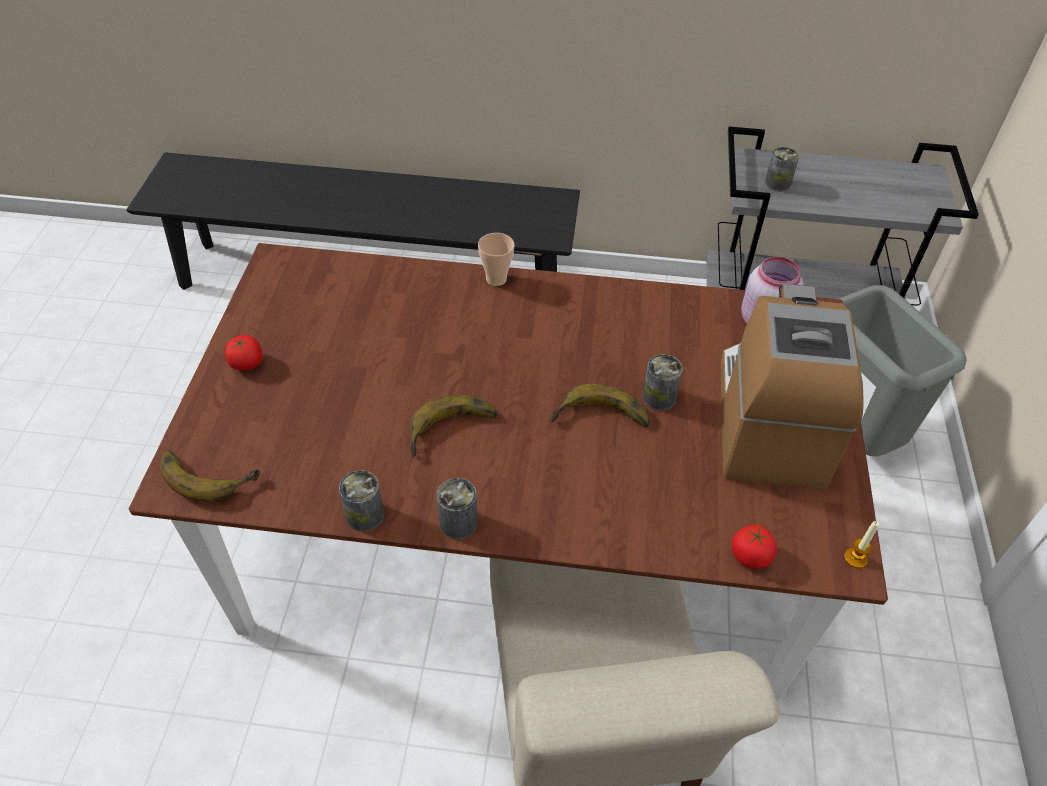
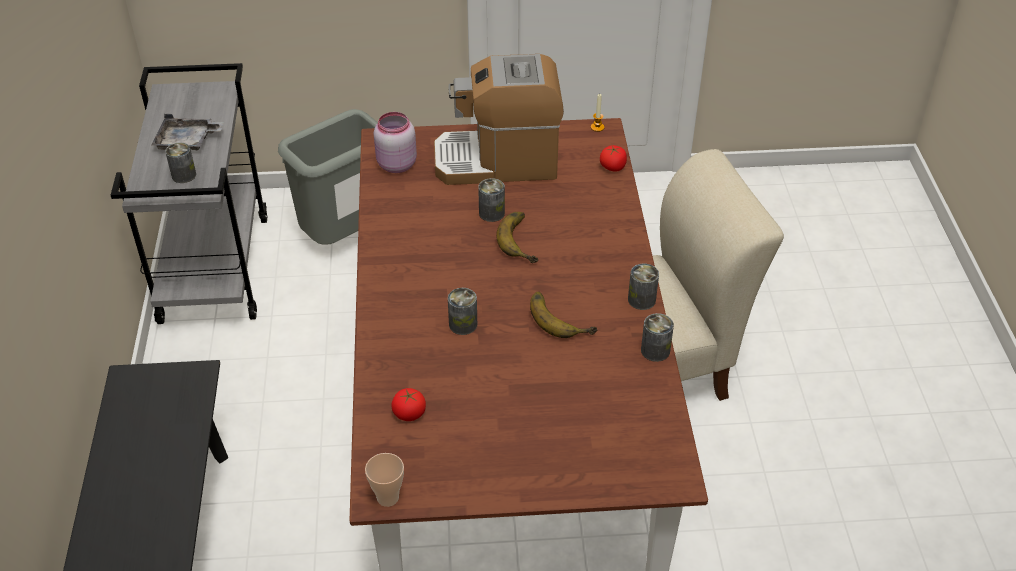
camera: 100 degrees left, 5 degrees down
(208, 472) = (653, 457): banana -> none
(247, 363) = (527, 471): tomato -> tomato (409, 413)
(469, 344) = (463, 324): none -> can
(496, 279) = (376, 320): cup -> cup (388, 497)
(837, 186) = (187, 141): none -> grey tray

